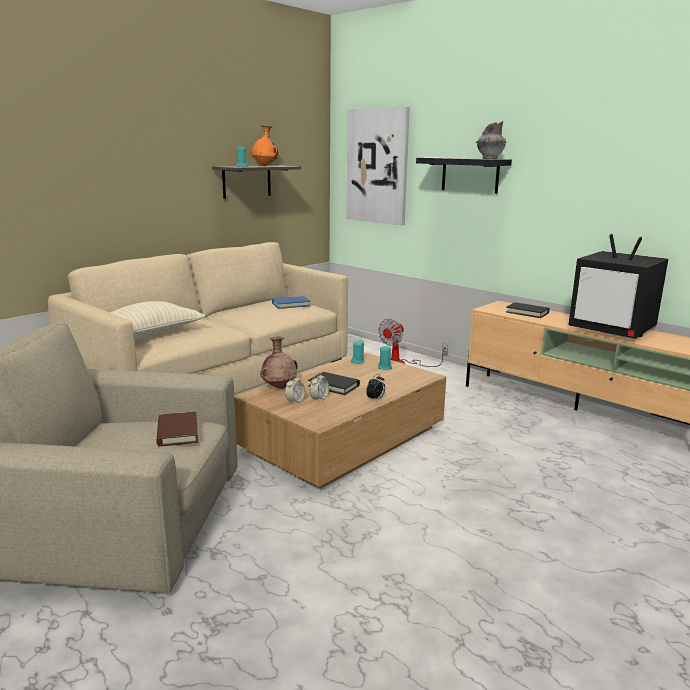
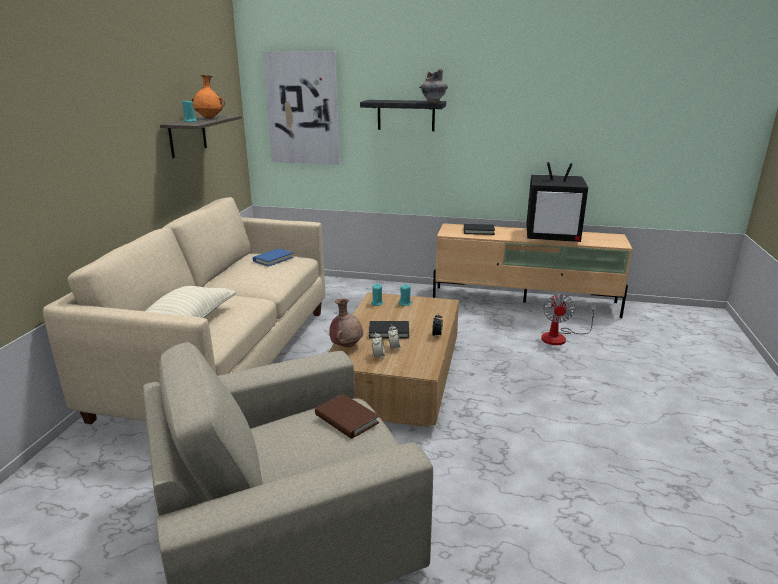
camera: 30 degrees left, 5 degrees up
(402, 364) = (363, 293): fan -> fan (560, 337)

